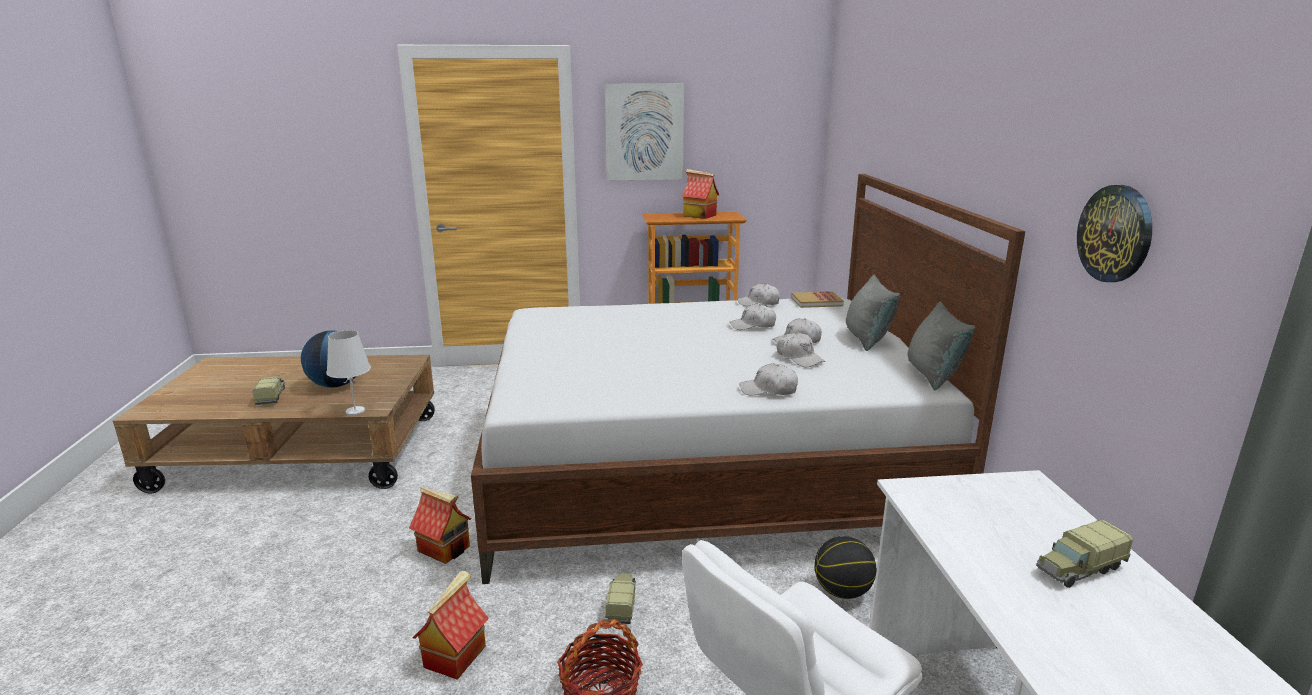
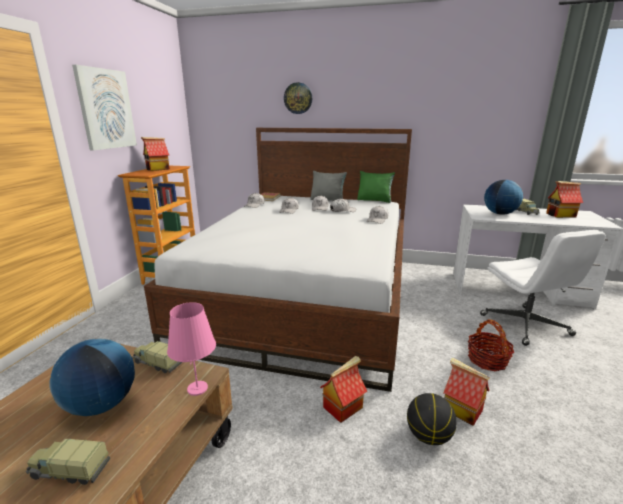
camera: 70 degrees left, 0 degrees up
(355, 411) = (197, 388): white table lamp -> pink table lamp
(622, 605) = (420, 343): toy truck -> toy truck (157, 363)
(842, 591) = (419, 289): basketball -> basketball (428, 436)
(933, 375) = (374, 200): grey pillow -> green pillow
(989, 520) = (500, 214): none -> globe
(1115, 233) = (459, 120): wall clock -> wall clock (298, 98)
(1132, 641) = (560, 215): none -> toy house

